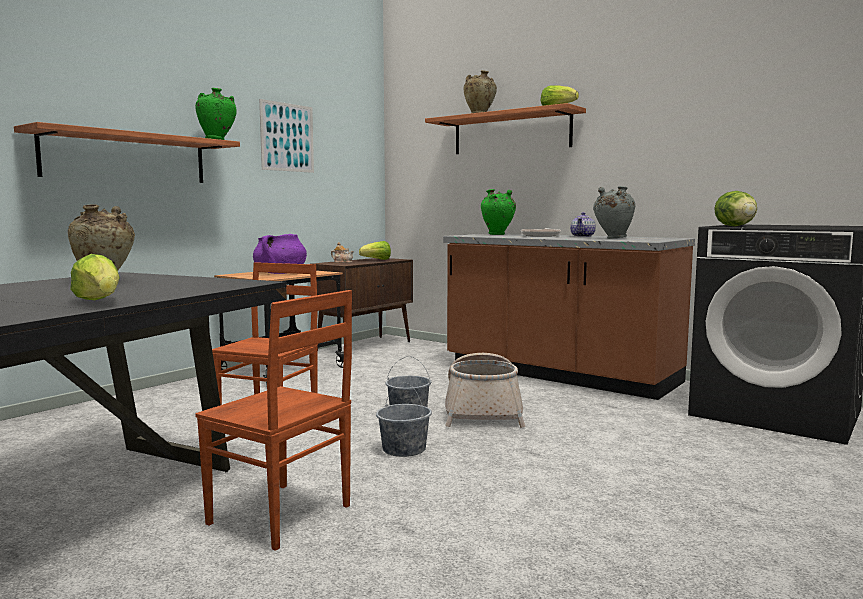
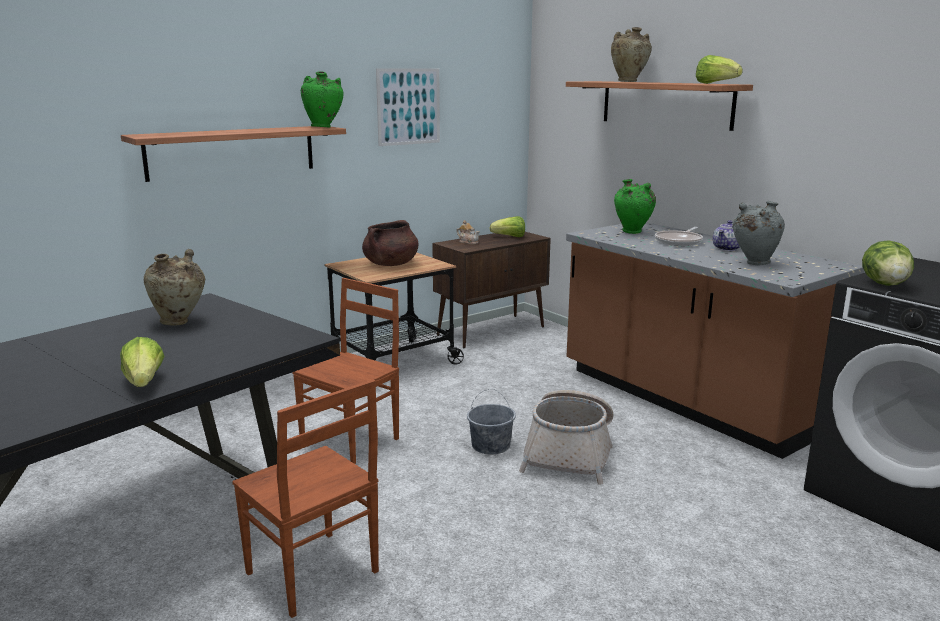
camera: 15 degrees right, 10 degrees up
(280, 273) = (390, 264): purple cooking pot -> brown cooking pot
(403, 449) = (462, 499): grey bucket -> none

